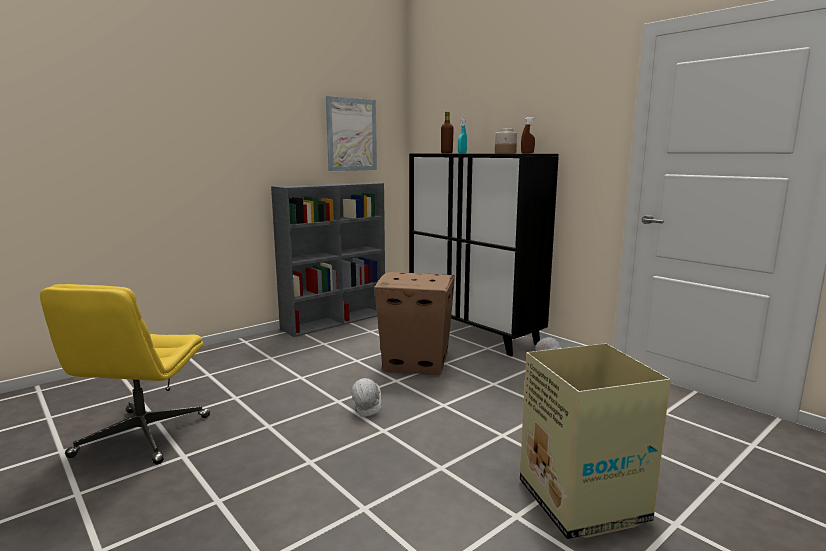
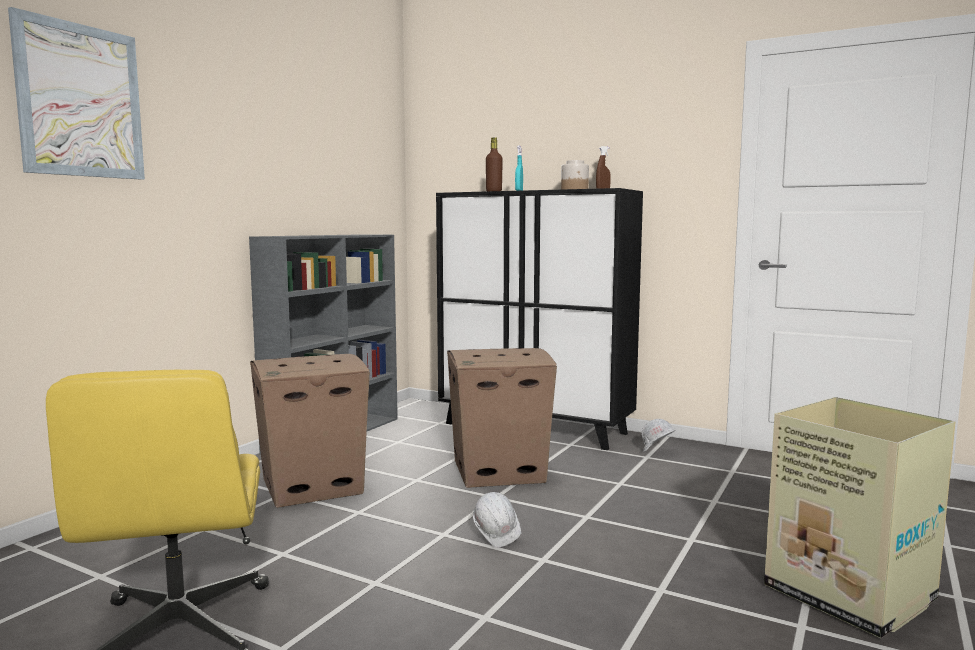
camera: 20 degrees left, 5 degrees down
(291, 355) = (314, 486): none -> cardboard box
(351, 134) = (344, 167): picture -> picture (80, 101)

